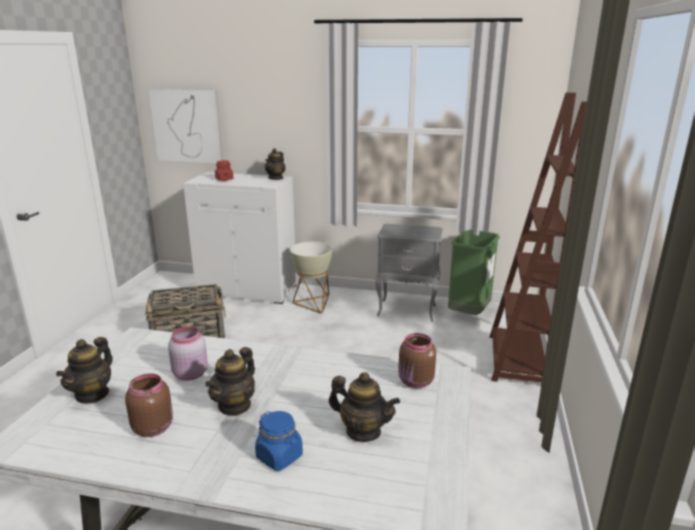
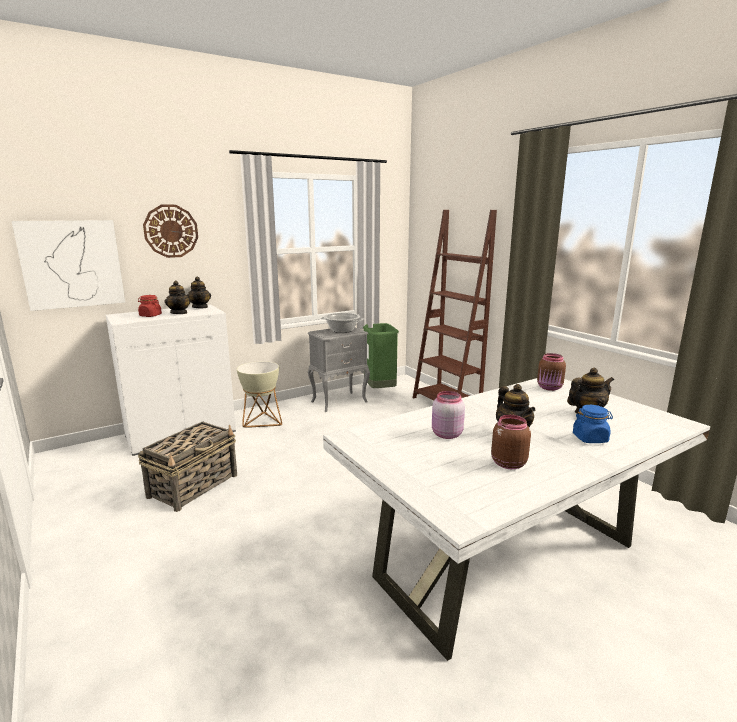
camera: 45 degrees left, 5 degrees down
(92, 394) = (423, 473): teapot -> teapot (179, 313)
(263, 102) = (171, 231): none -> wall clock
(416, 230) = (342, 330): none -> cooking pot

